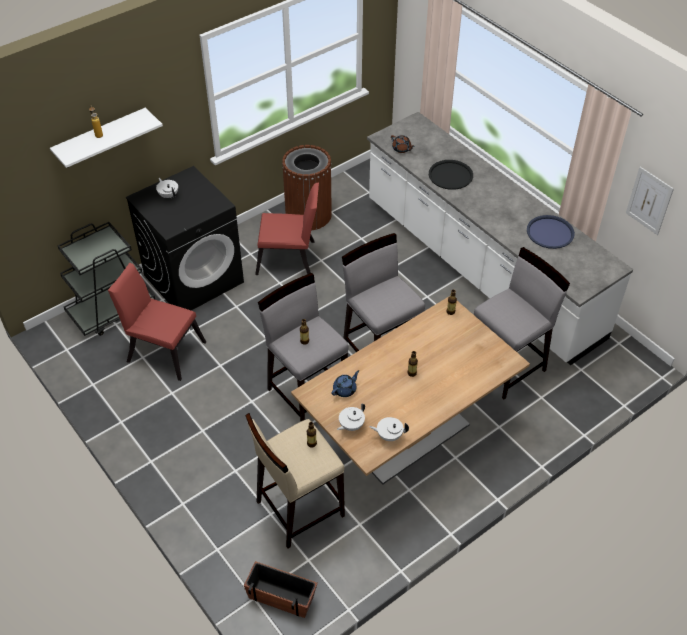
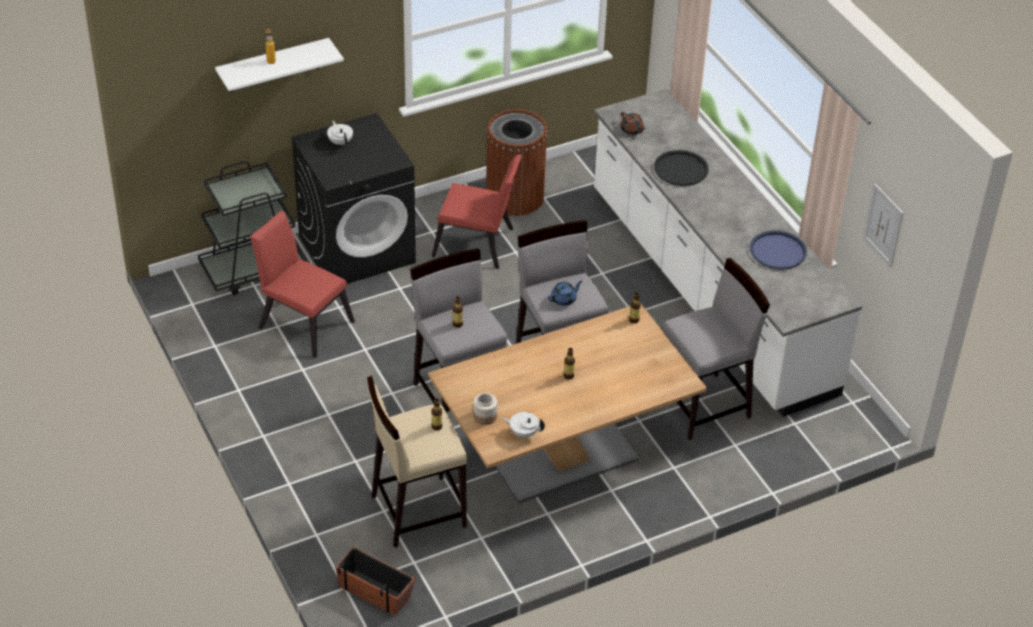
camera: 10 degrees right, 5 degrees down
(345, 389) = (488, 380): blue teapot -> blue teapot (564, 299)
(351, 425) = (484, 416): white teapot -> jar

